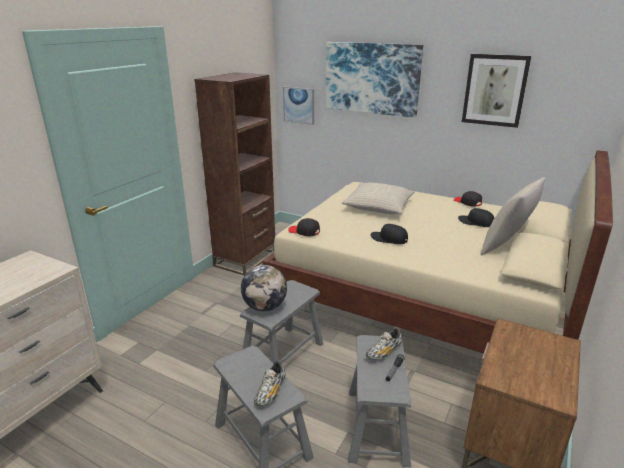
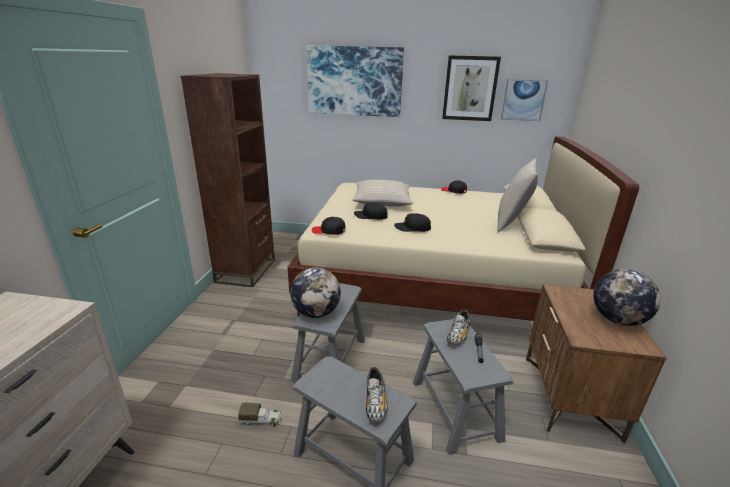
camera: 20 degrees left, 0 degrees up
(202, 391) = (261, 420): none -> toy truck
(299, 105) = (279, 111): picture -> picture (523, 100)
(476, 222) = (473, 206): black cap -> black cap (370, 216)
(552, 369) = (617, 320): none -> globe

